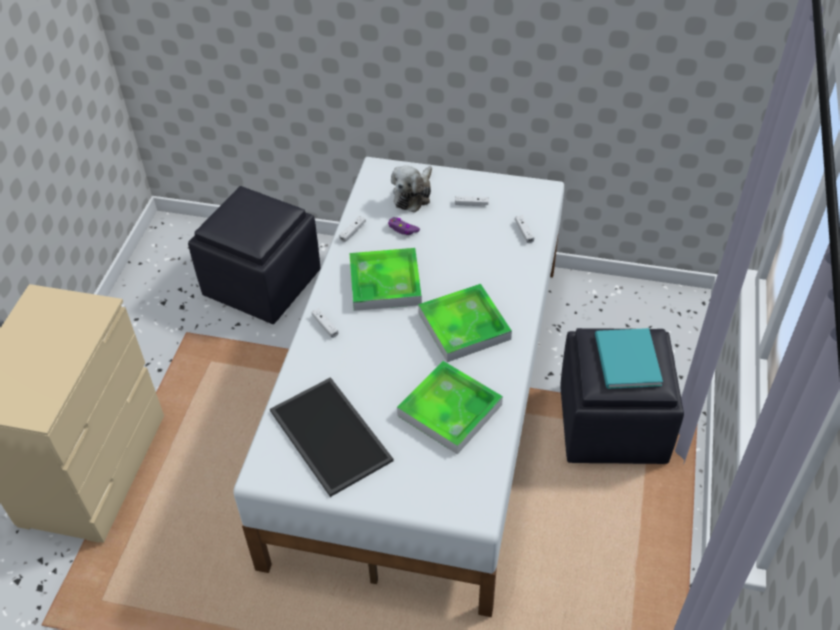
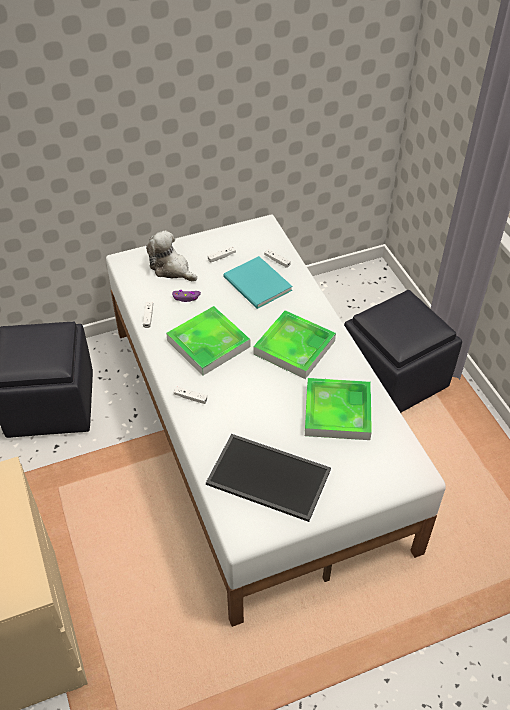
camera: 35 degrees left, 0 degrees up
(413, 195) = (171, 269): plush toy -> plush toy turned 135 degrees clockwise
(626, 362) = (406, 322): turquoise book -> turquoise book (257, 285)

